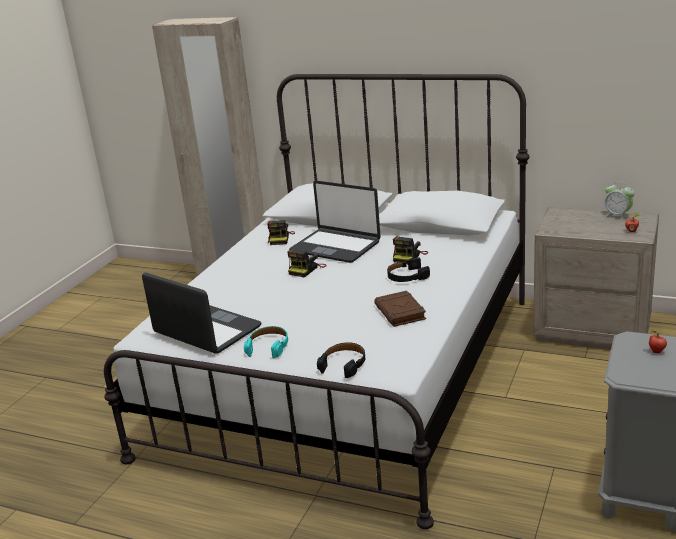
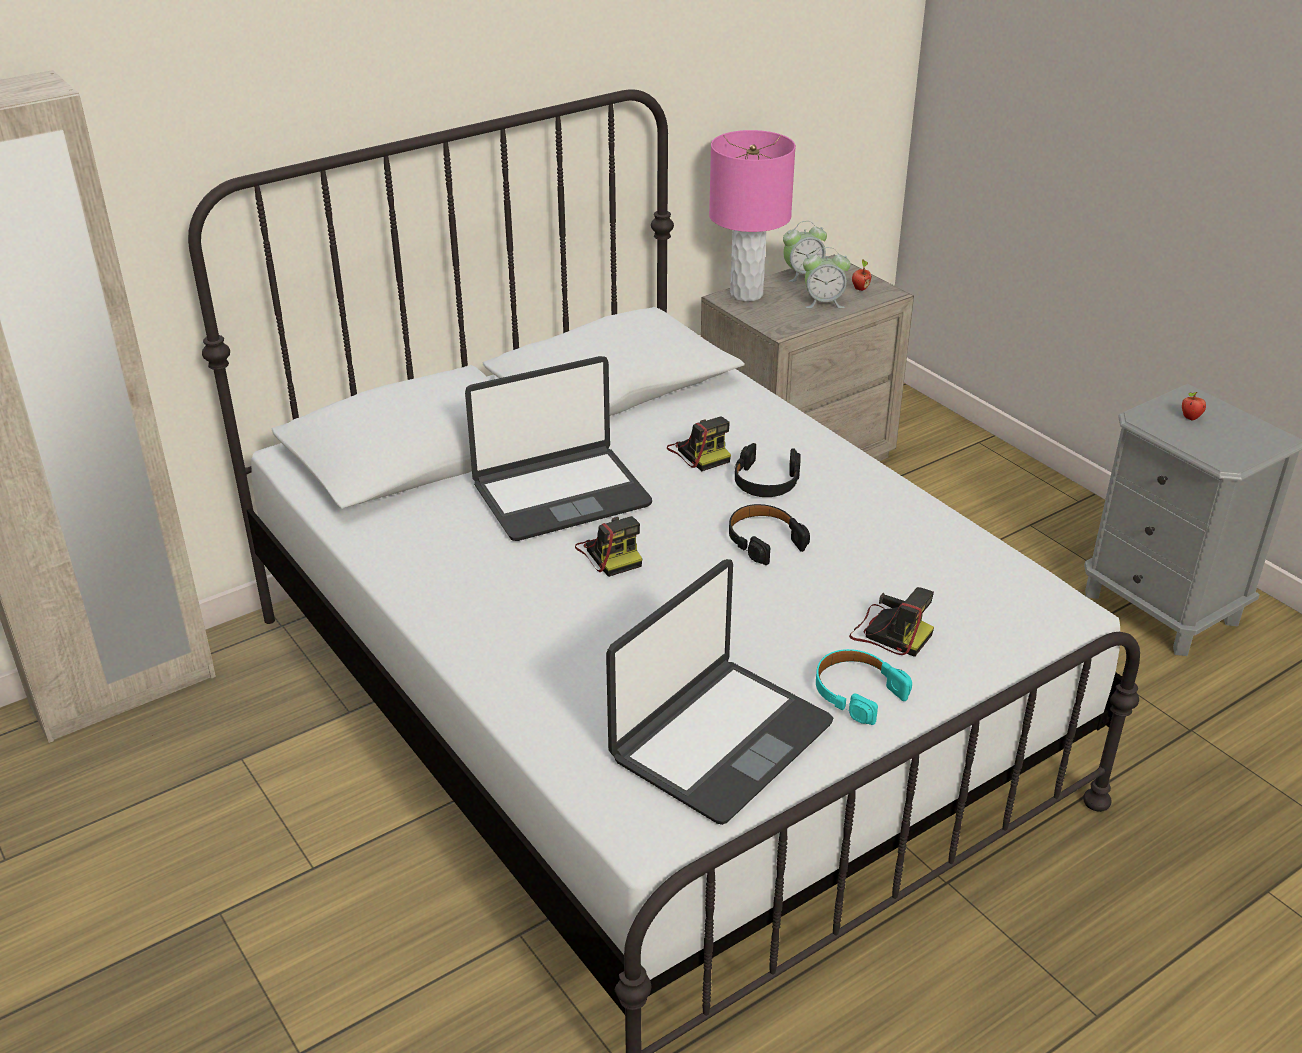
camera: 60 degrees left, 10 degrees up
(206, 331) = (719, 740): laptop -> laptop turned 150 degrees clockwise
(280, 238) = (436, 531): camera -> camera (889, 633)
(344, 364) = (992, 642): black headphones -> black headphones (764, 540)
(400, 312) = (880, 533): brown book -> none
(569, 213) = (746, 294): none -> pink table lamp
(597, 229) = (823, 303): none -> alarm clock

